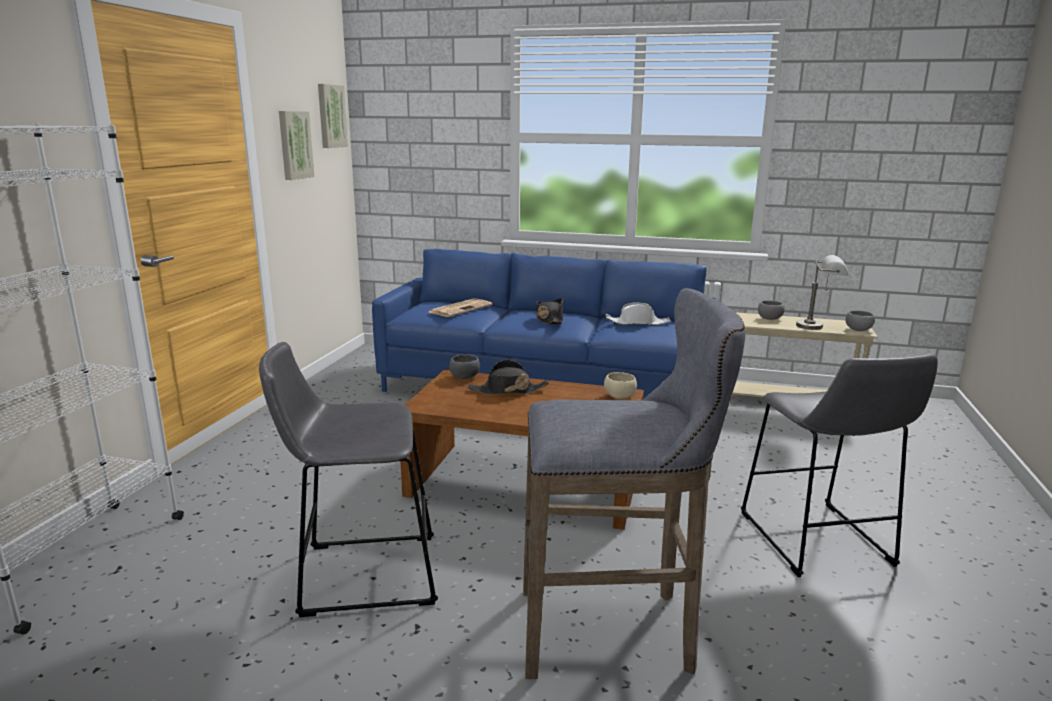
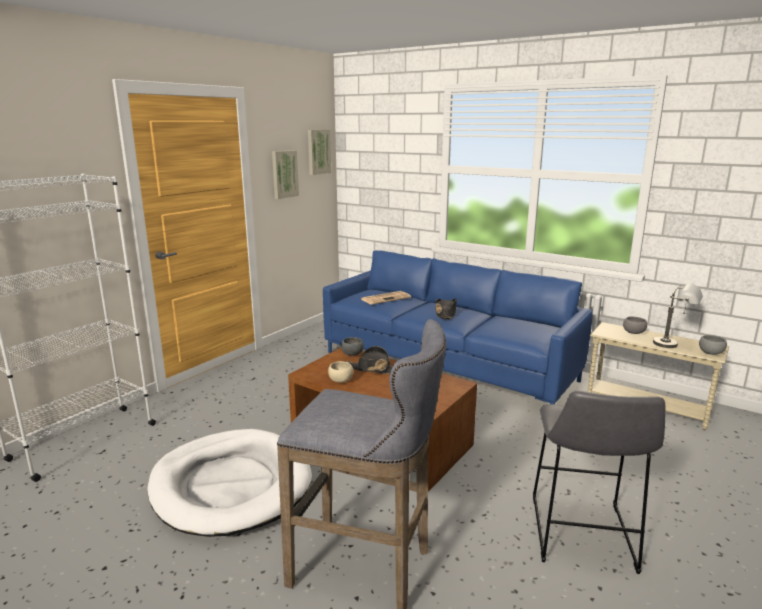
camera: 20 degrees right, 0 degrees up
(361, 574) = (231, 485): grey stool -> white dog bed
(619, 397) = (452, 386): beige bowl -> beige bowl (340, 381)
(637, 322) = (513, 324): white hat -> none

